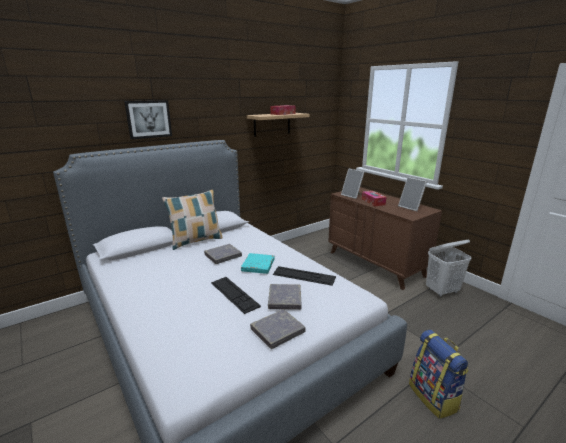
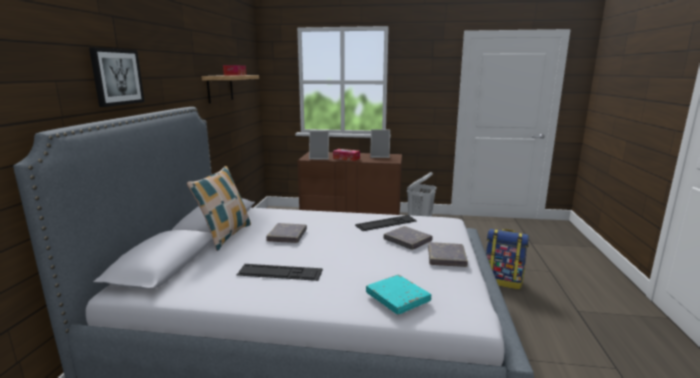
camera: 45 degrees left, 5 degrees down
(234, 294) = (366, 253): keyboard -> keyboard (280, 272)
(258, 265) = (337, 230): turquoise book -> turquoise book (397, 297)

